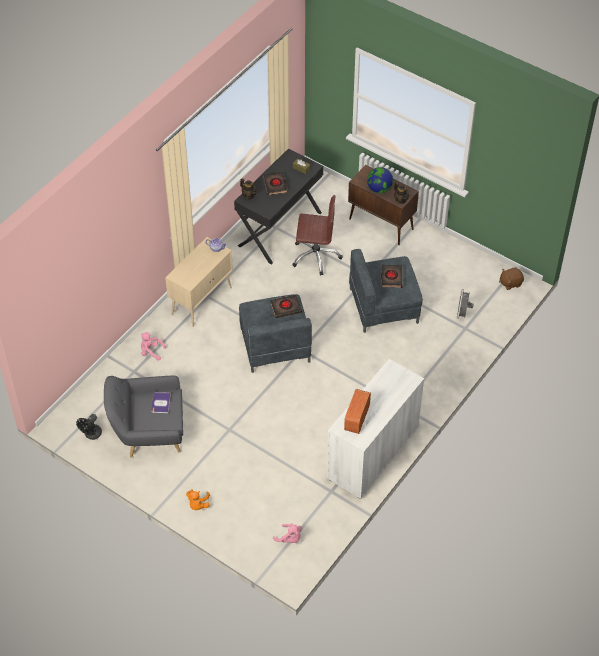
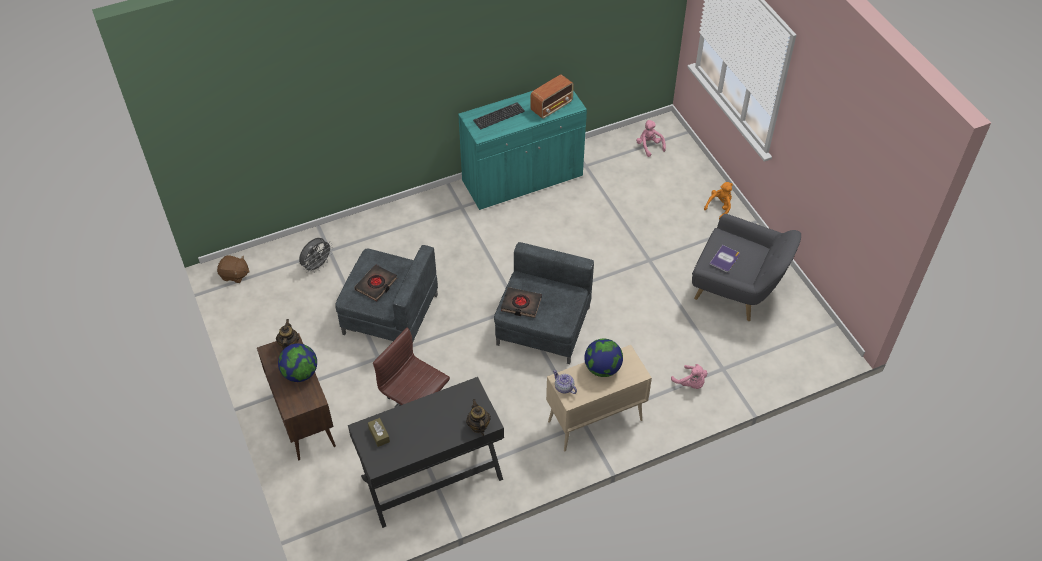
camera: 150 degrees left, 0 degrees up
(91, 435) = (802, 318): black fan -> none
(199, 269) = (602, 368): none -> globe
(275, 185) = (432, 425): black book -> none
(372, 453) = (522, 179): white cabinet -> turquoise cabinet
(391, 390) = (499, 116): none -> keyboard

